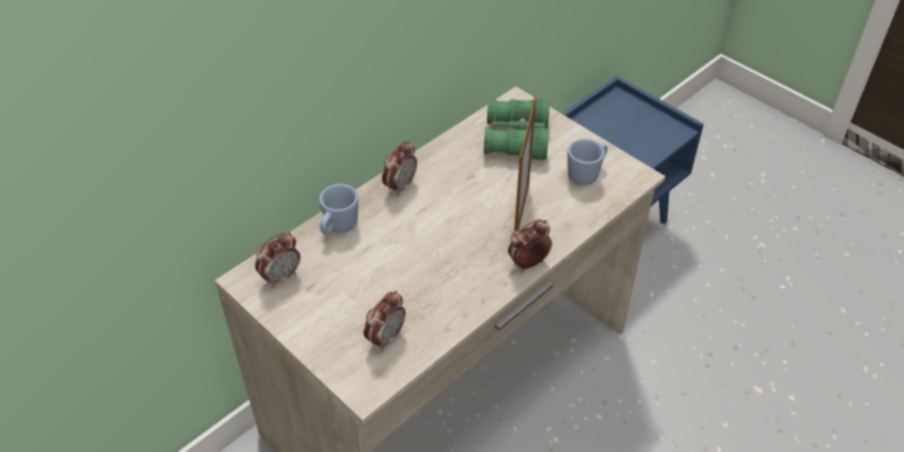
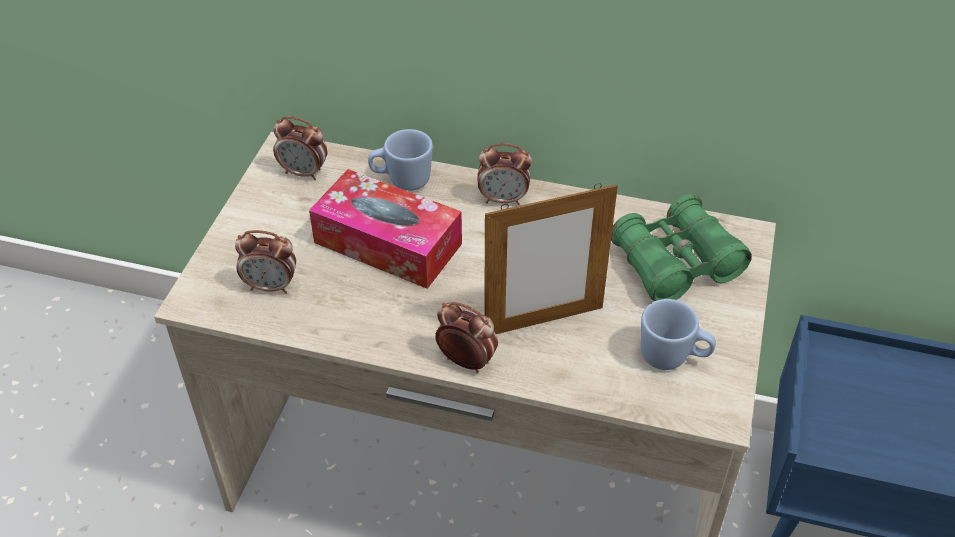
camera: 60 degrees right, 0 degrees up
(394, 259) = (388, 243): none -> tissue box

